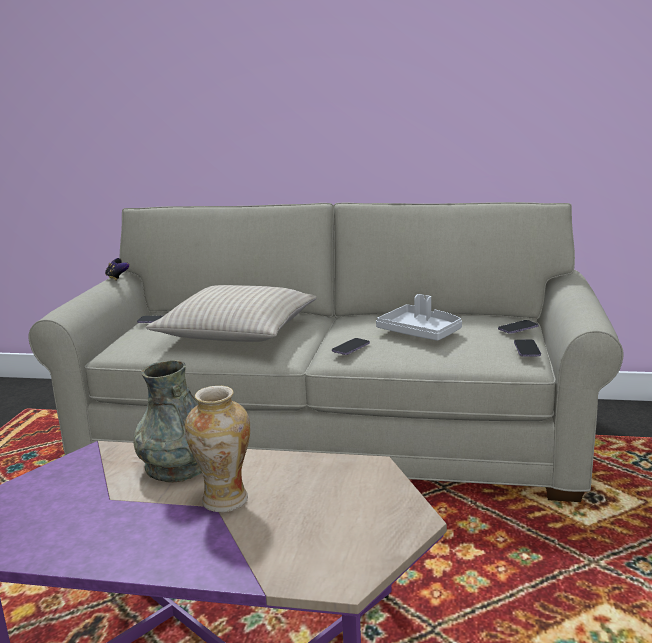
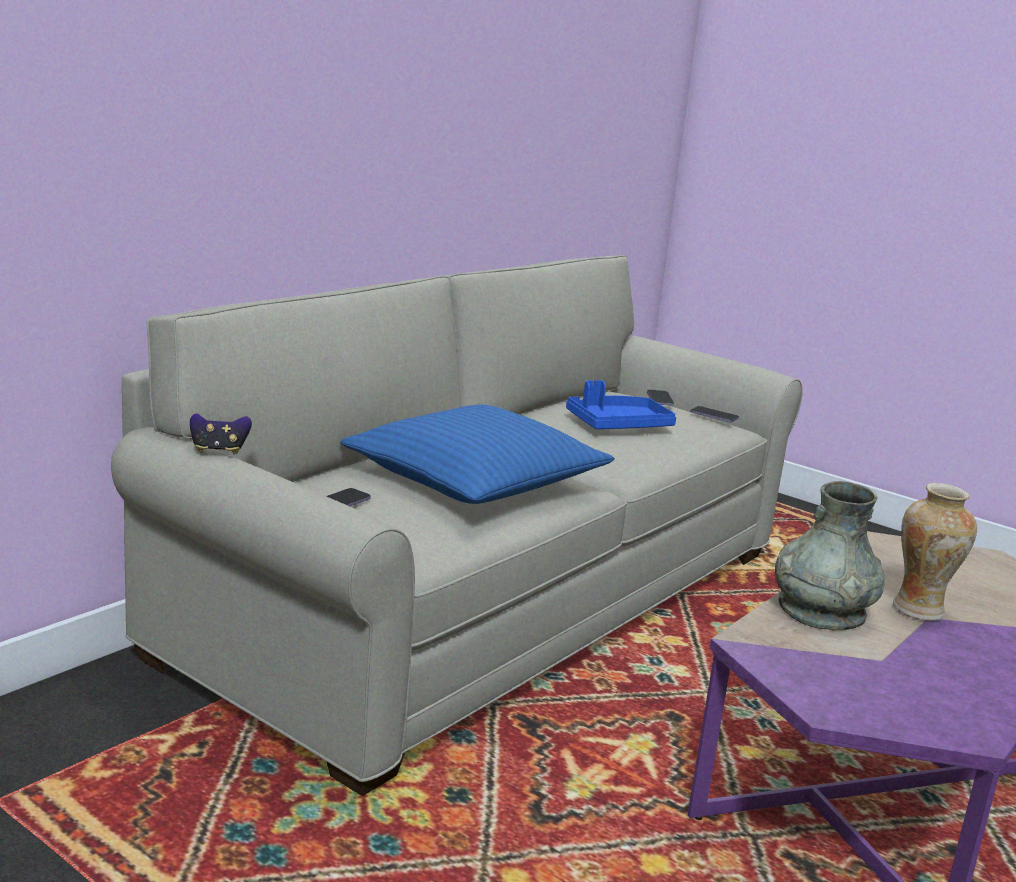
camera: 65 degrees left, 0 degrees up
(237, 331) = (474, 480): beige pillow -> blue pillow
(351, 348) = (621, 458): phone -> none
(420, 333) = (617, 425): grey tray -> blue tray

